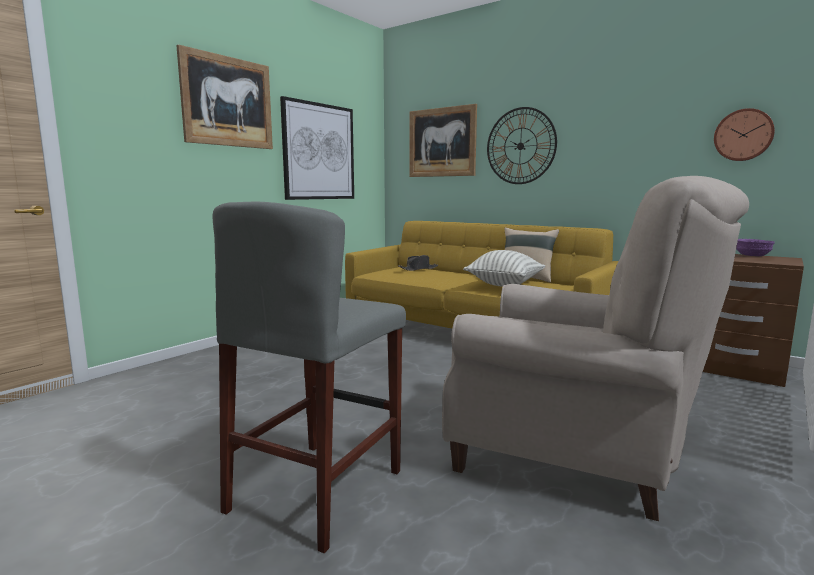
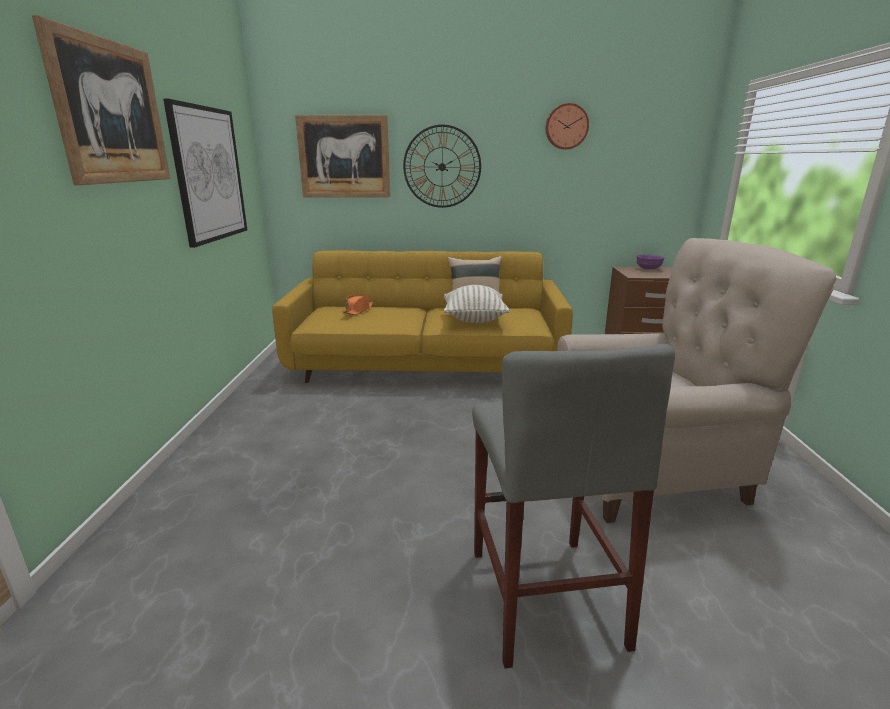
camera: 35 degrees left, 10 degrees up
(418, 269) = (358, 310): black hat -> orange hat
(743, 135) = (638, 168): wall clock -> wall clock (566, 126)

